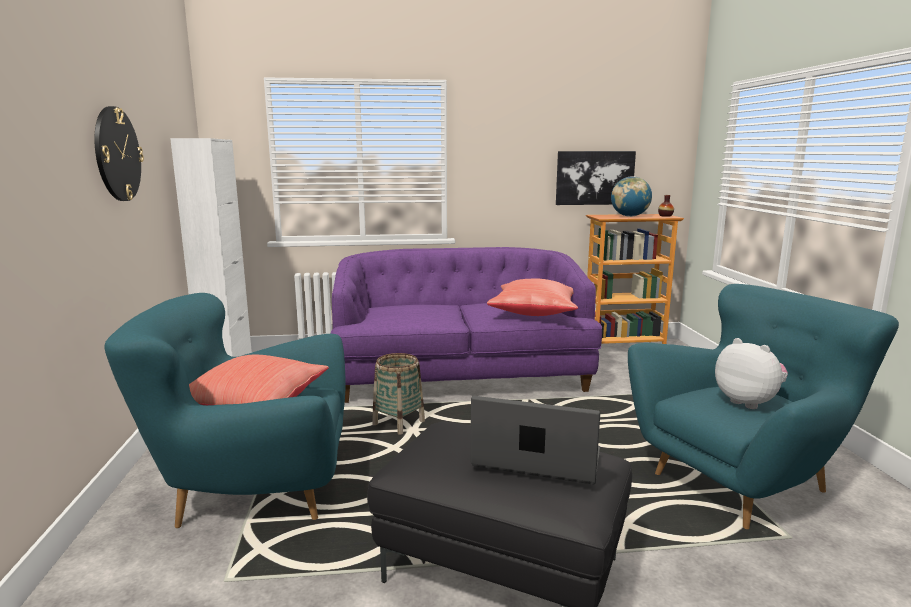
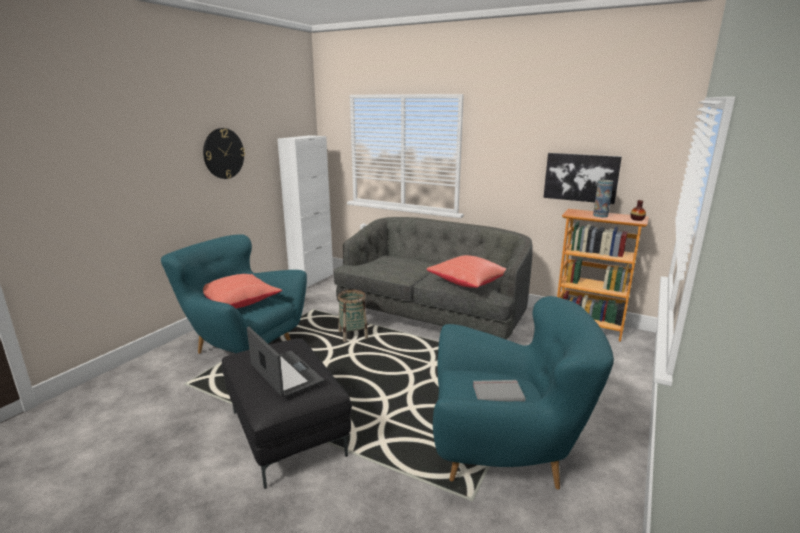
camera: 35 degrees right, 5 degrees up
(462, 376) = (432, 316): purple sofa -> grey sofa
(630, 216) = (600, 215): globe -> vase
(748, 402) = (497, 392): plush toy -> grey book

